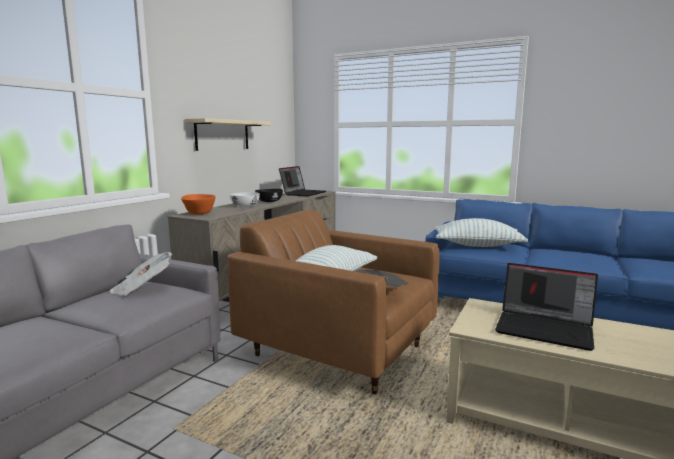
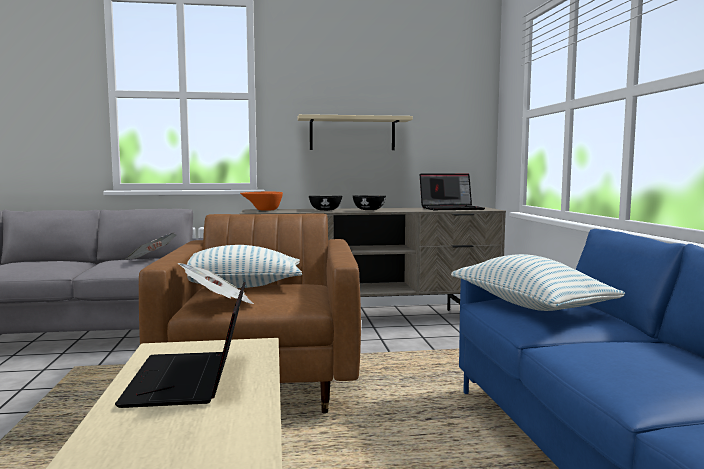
camera: 55 degrees right, 5 degrees down
(245, 206) = (325, 210): white bowl -> black bowl

